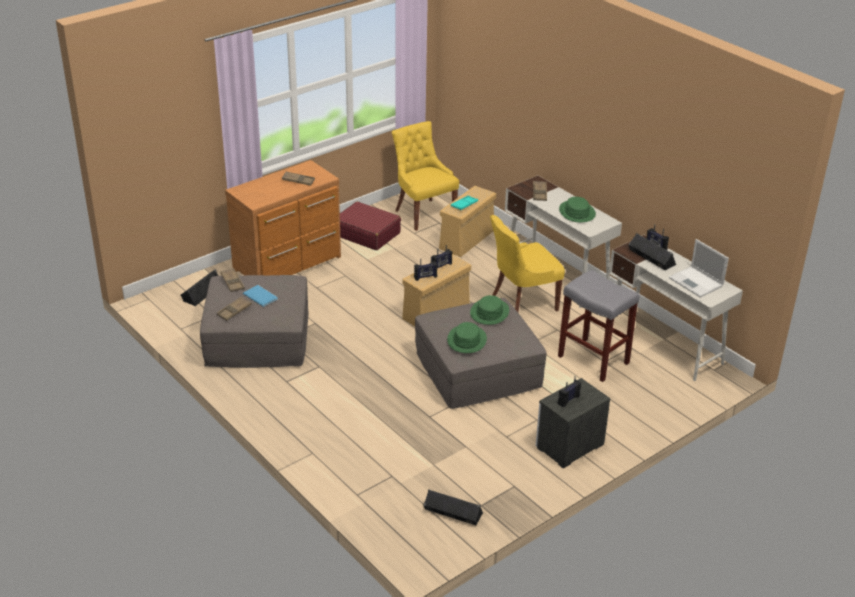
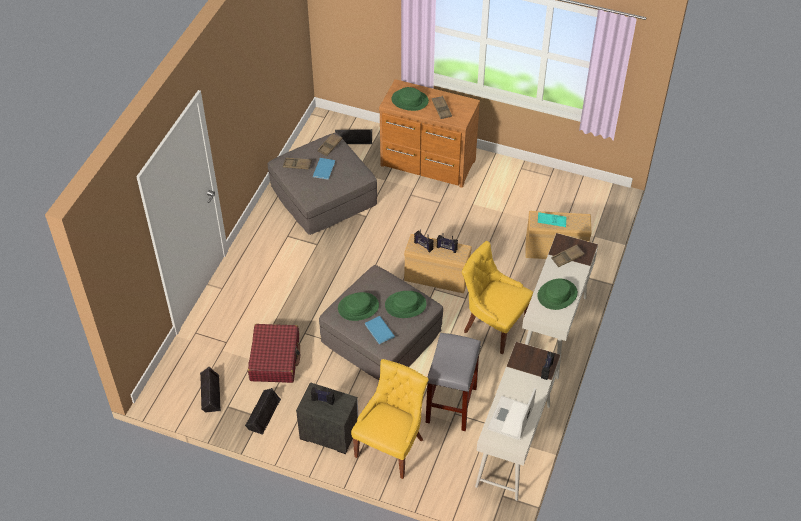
camera: 60 degrees right, 15 degrees up
(265, 192) = (410, 100): none -> green hat
(366, 234) = (507, 186): red suitcase -> red suitcase (275, 359)
(423, 214) = (569, 205): yellow chair -> yellow chair (391, 447)
(508, 338) = (379, 331): none -> blue book
(651, 258) = (524, 373): black speaker -> black speaker (262, 413)

